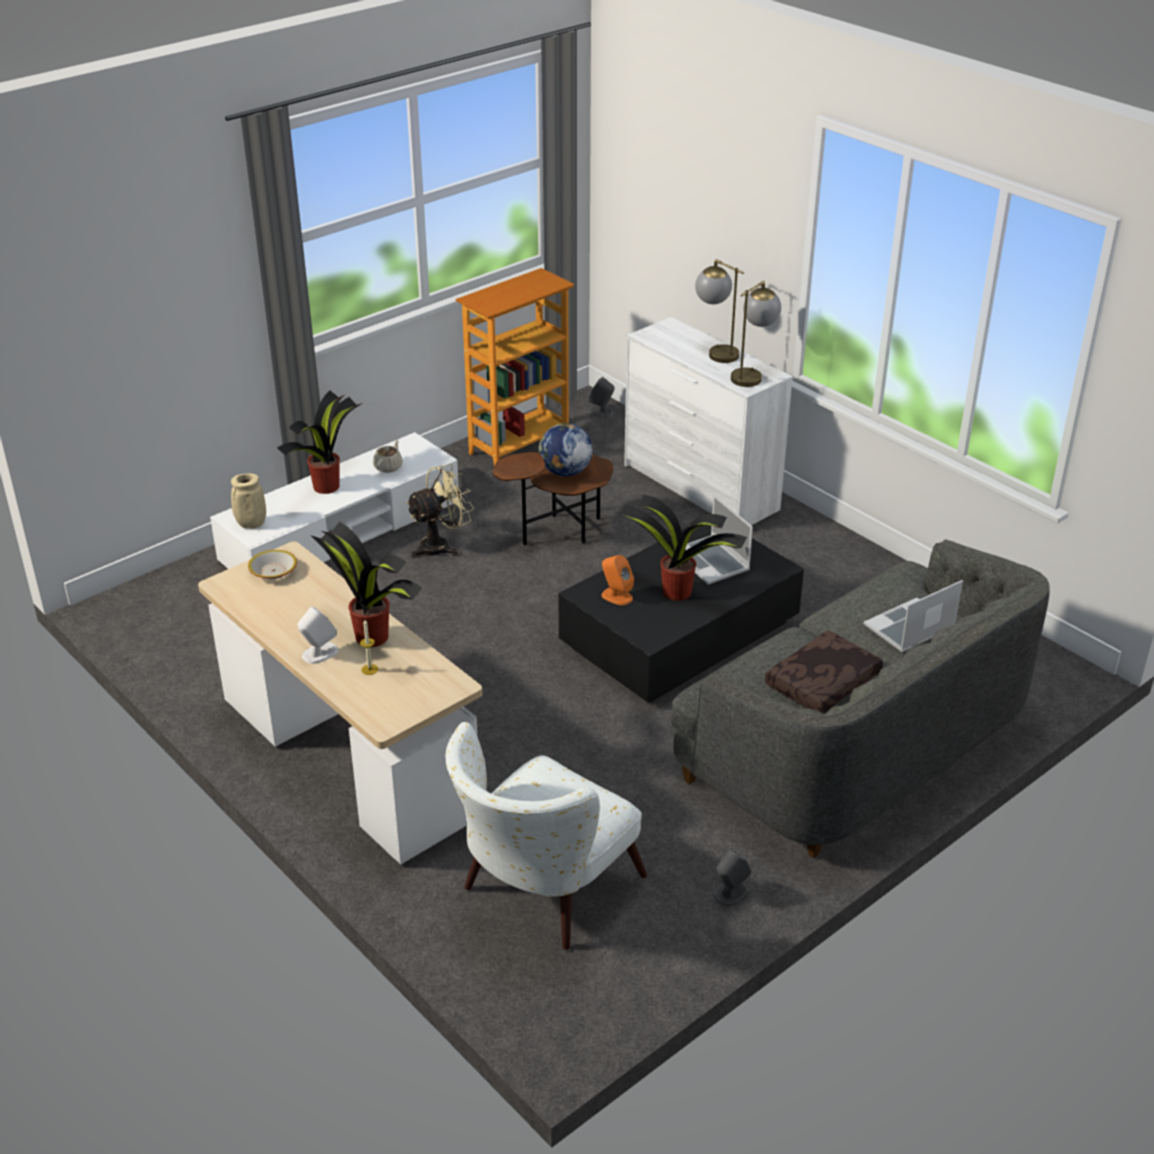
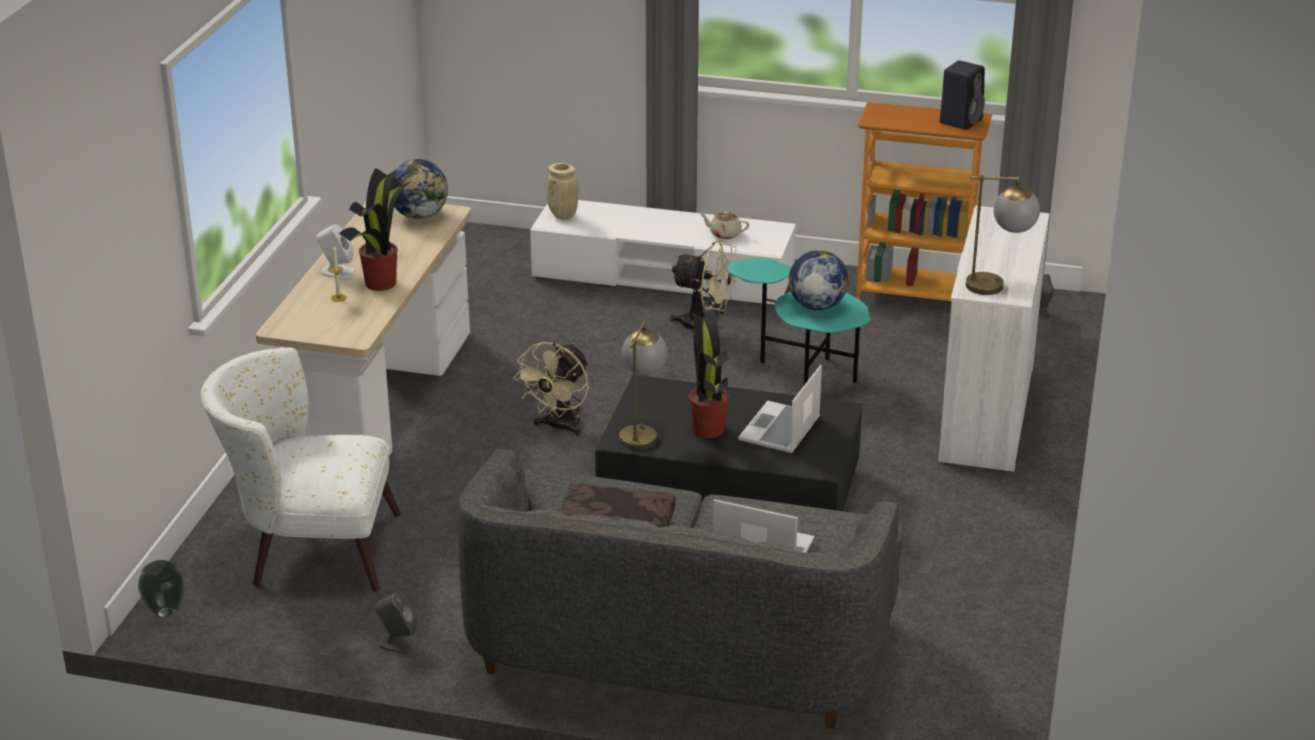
camera: 55 degrees right, 5 degrees down
(273, 571) = (420, 215): bowl -> globe
(327, 486) = (659, 222): potted plant -> none
(388, 466) = (724, 234): beige teapot -> beige teapot turned 150 degrees counterclockwise
(504, 677) = (559, 427): none -> beige fan
(536, 281) = (961, 121): none -> black speaker
(555, 1028) = (165, 613): none -> vase
(558, 533) = (802, 371): brown side table -> turquoise side table
(616, 596) = (662, 403): orange speaker -> none
(715, 352) = (1014, 255): table lamp -> table lamp (641, 432)

